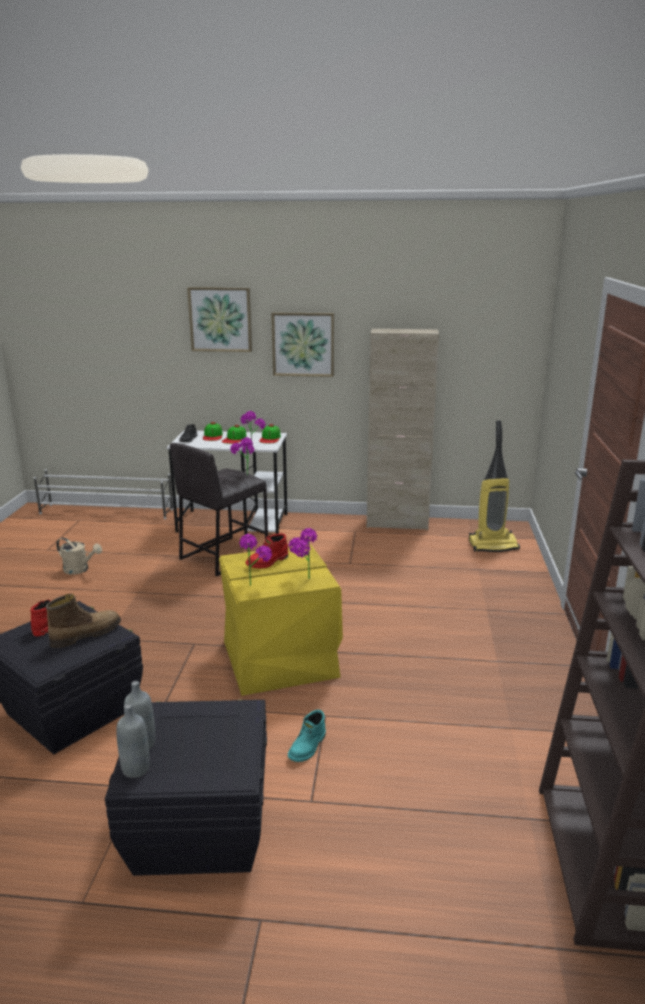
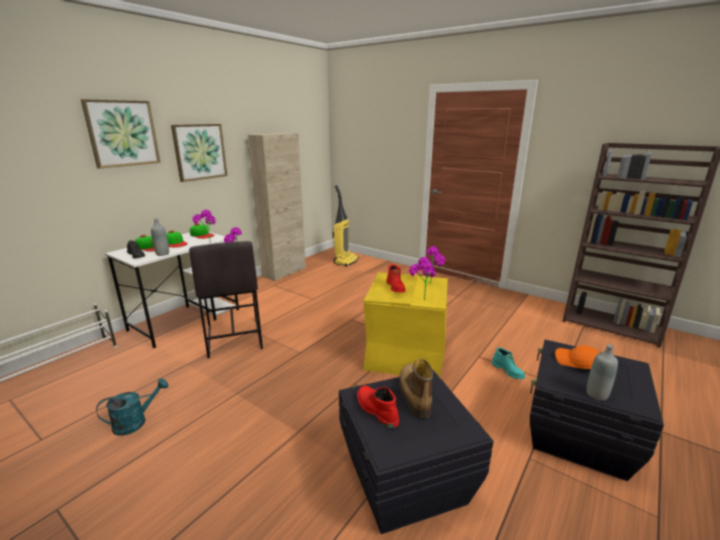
camera: 60 degrees left, 0 degrees up
(80, 570) = (136, 422): beige watering can -> turquoise watering can
(136, 769) = (629, 403): grey bottle -> grey bottle (162, 254)
(212, 727) = (577, 362): none -> orange cap

